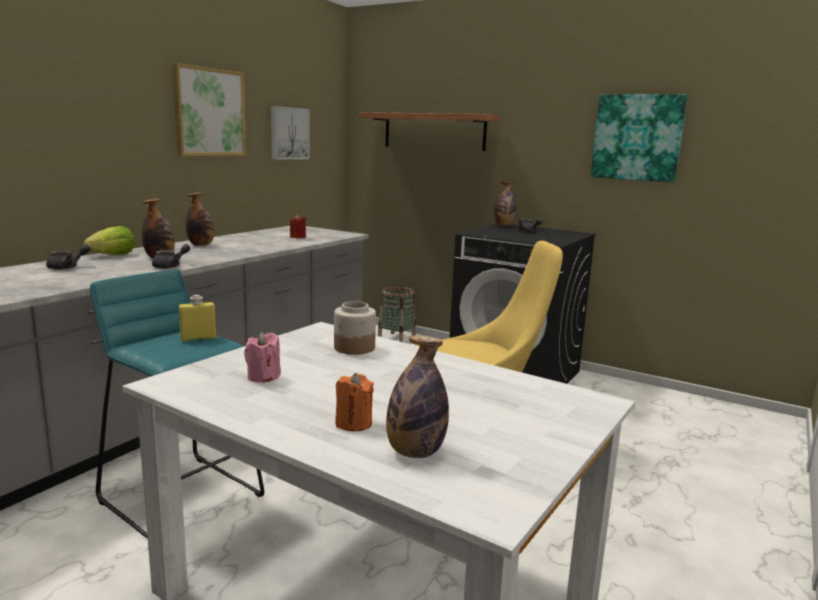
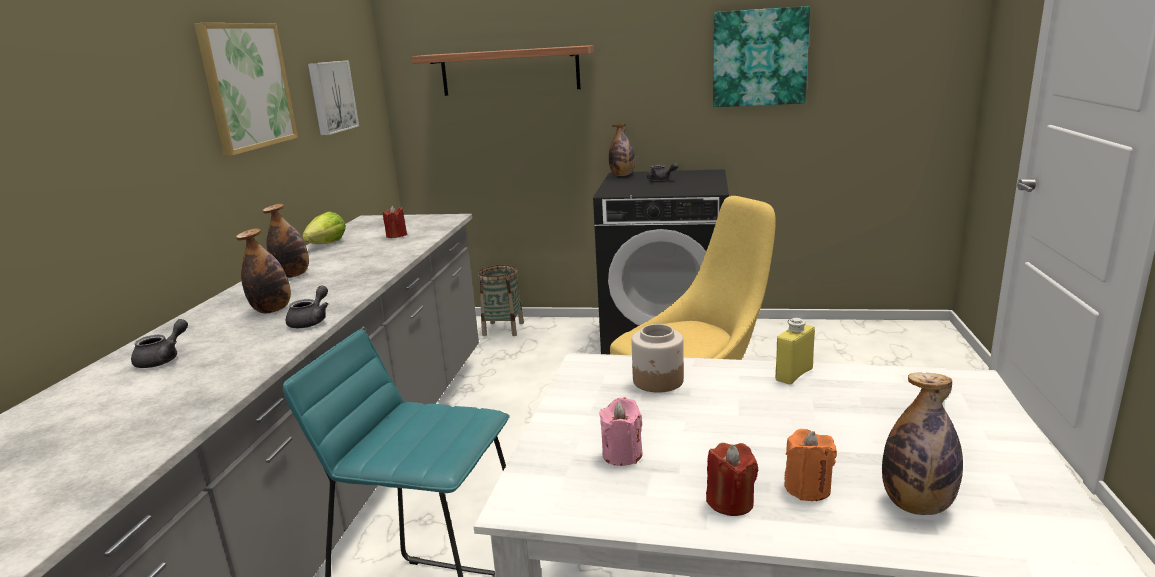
camera: 20 degrees left, 5 degrees up
(114, 255) = (198, 321): lettuce -> lettuce (327, 244)
(198, 338) = (435, 417): yellow bottle -> yellow bottle (794, 374)
(289, 416) = (730, 502): none -> red candle

